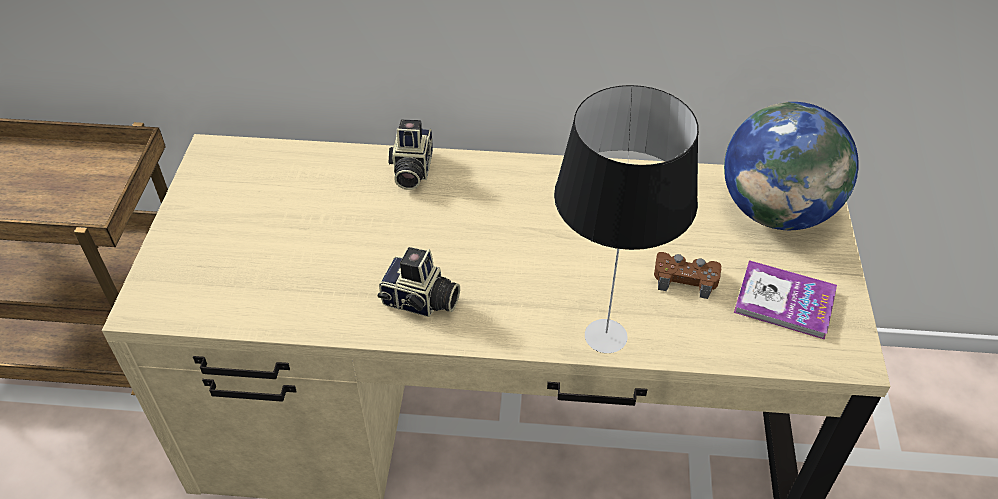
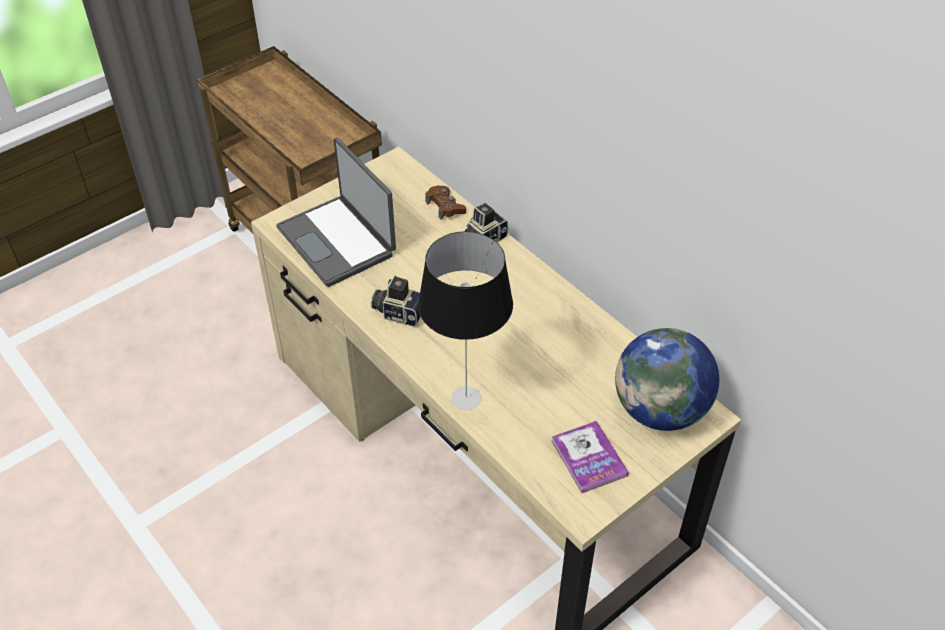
camera: 45 degrees right, 0 degrees up
(249, 276) = (338, 241): none -> laptop
(420, 302) = (399, 312): camera -> camera turned 135 degrees clockwise
(685, 278) = (550, 404): brown game controller -> brown game controller (445, 206)

